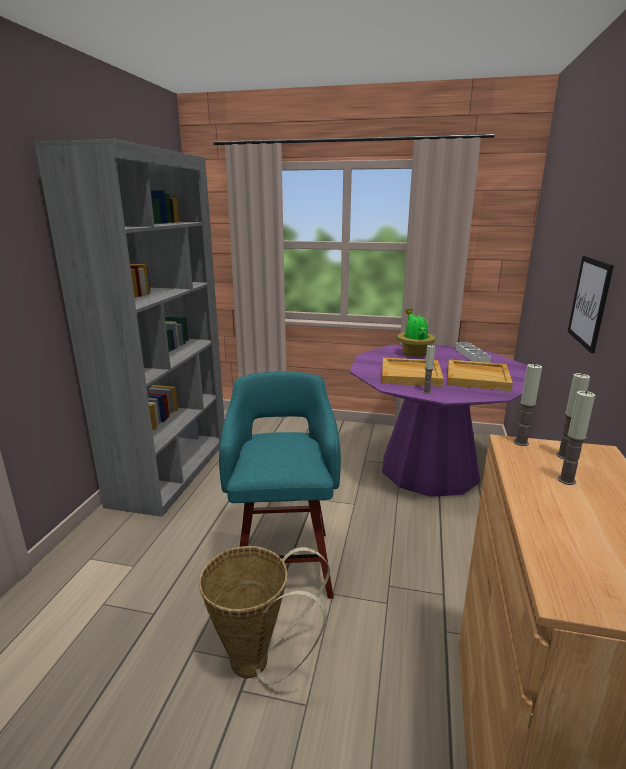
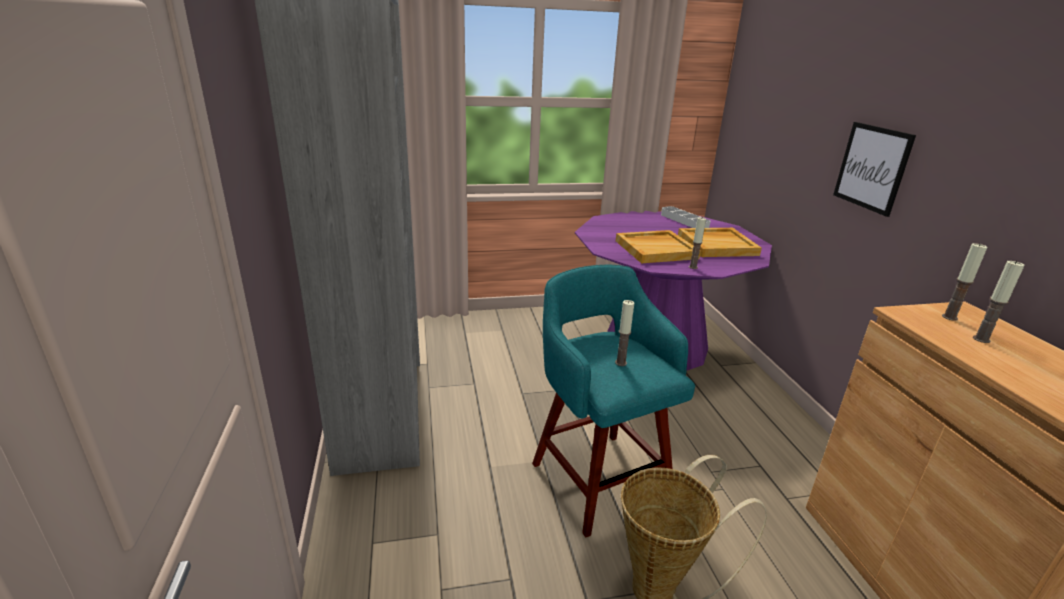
camera: 25 degrees left, 5 degrees up
(414, 353) = (629, 224): potted plant -> none
(521, 442) = (907, 311): candle -> candle (621, 363)

